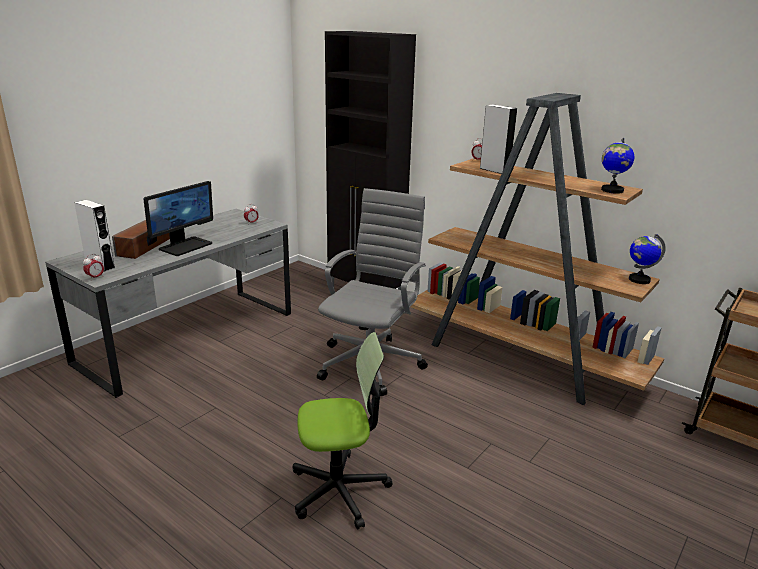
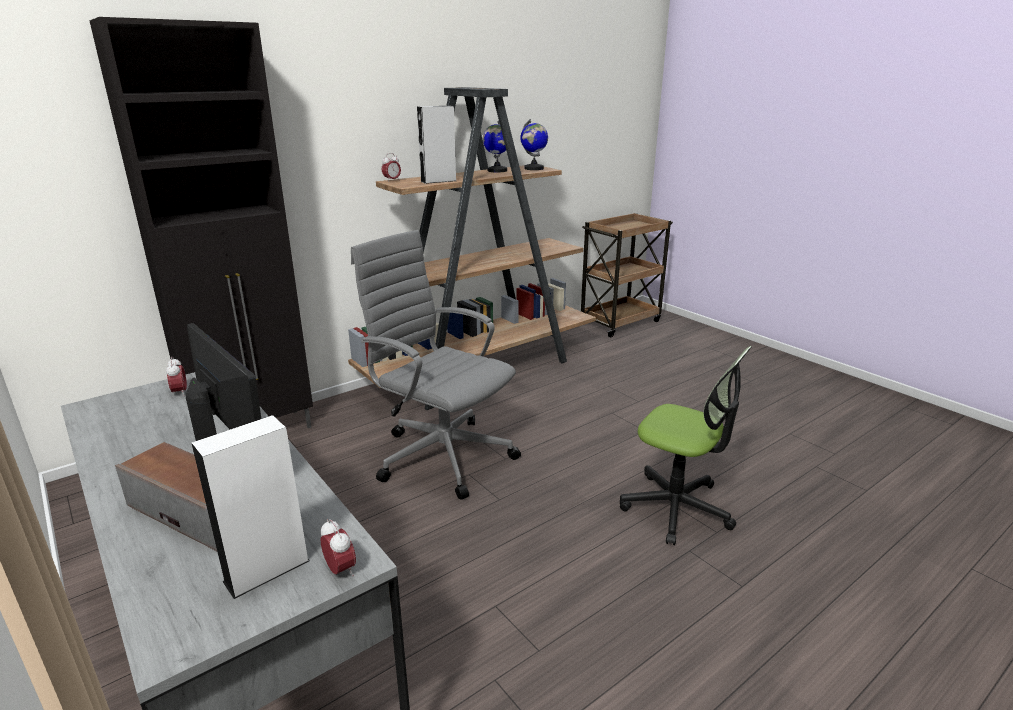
camera: 75 degrees left, 0 degrees up
(339, 490) = (676, 508): office chair -> office chair turned 120 degrees clockwise
(639, 279) = (549, 242): globe -> globe (497, 171)

